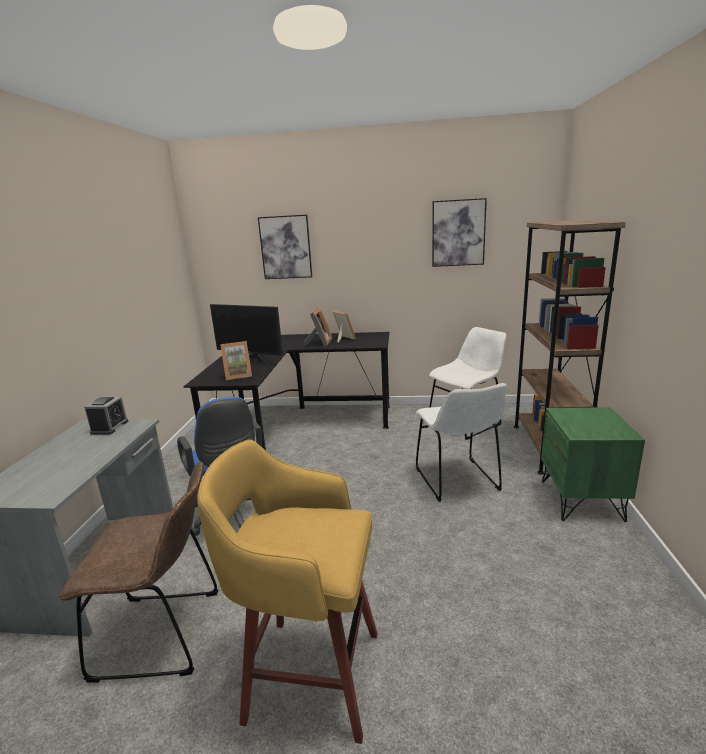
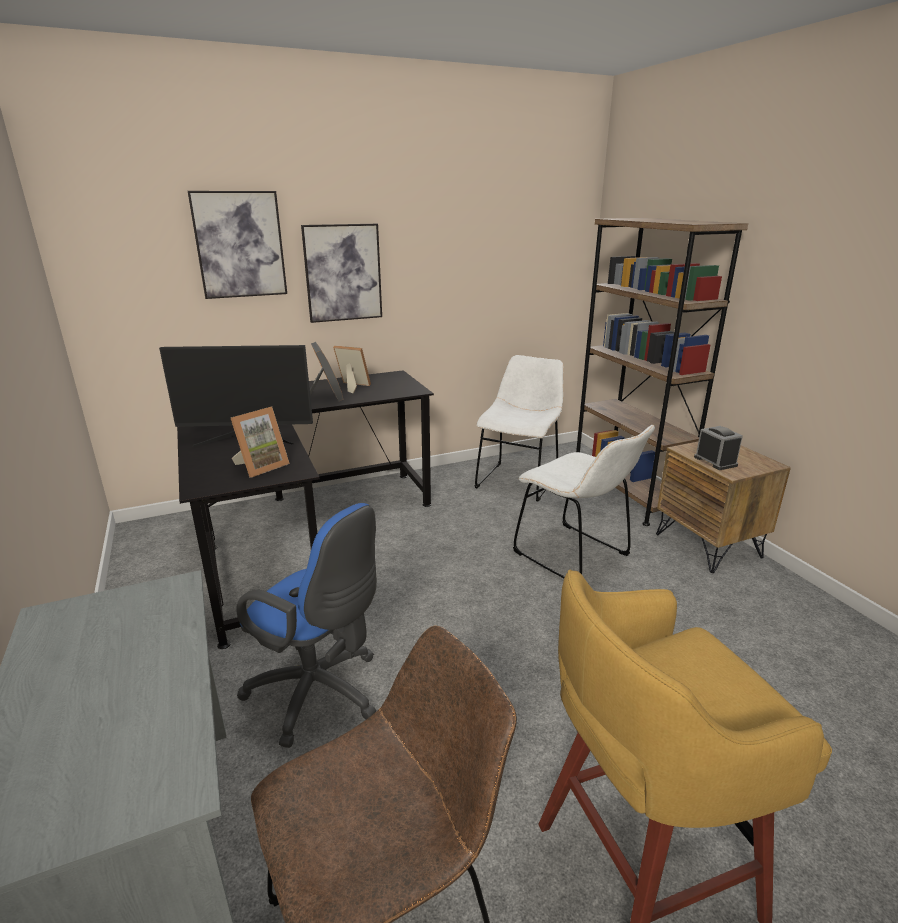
camera: 30 degrees left, 5 degrees up
(109, 427) = (115, 609): alarm clock -> alarm clock (715, 461)
(458, 233) = (489, 229): picture -> picture (343, 273)
(582, 500) = (708, 545): green nightstand -> brown nightstand

